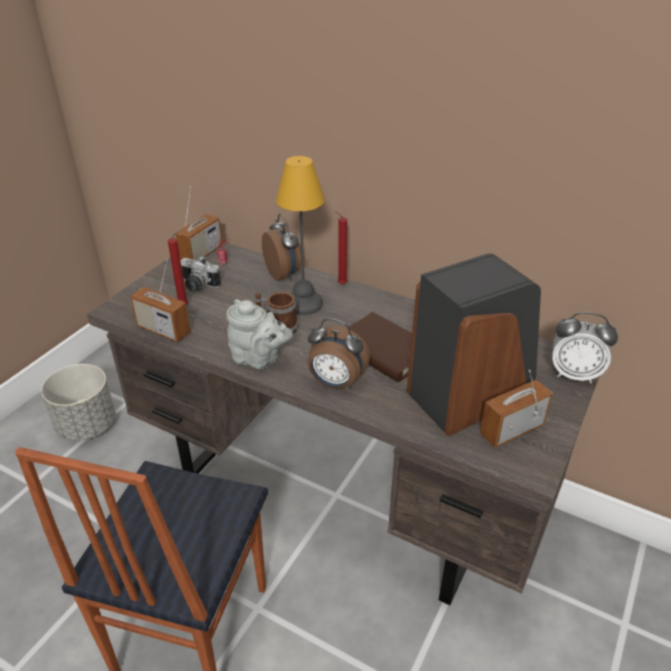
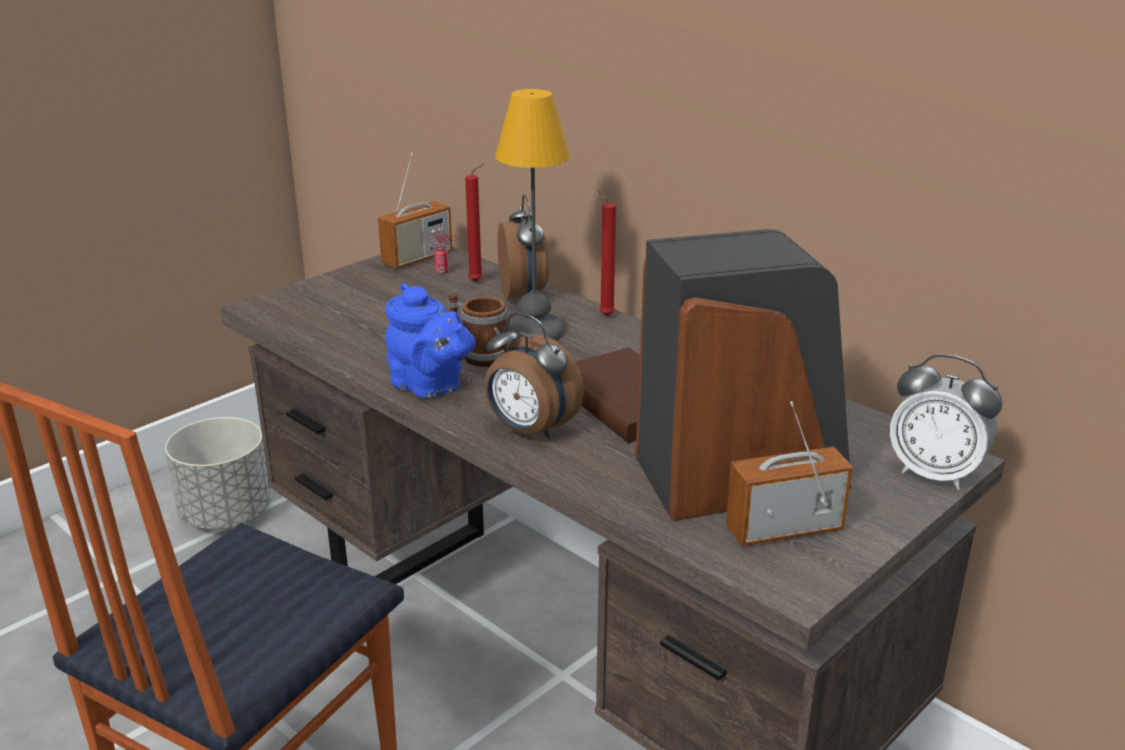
camera: 15 degrees right, 10 degrees down
(163, 330) = (313, 337): radio -> none
(185, 306) = (359, 314): red candle -> red candle (478, 281)
(197, 286) = (390, 293): camera -> none
(259, 359) = (430, 387): grey teapot -> blue teapot

